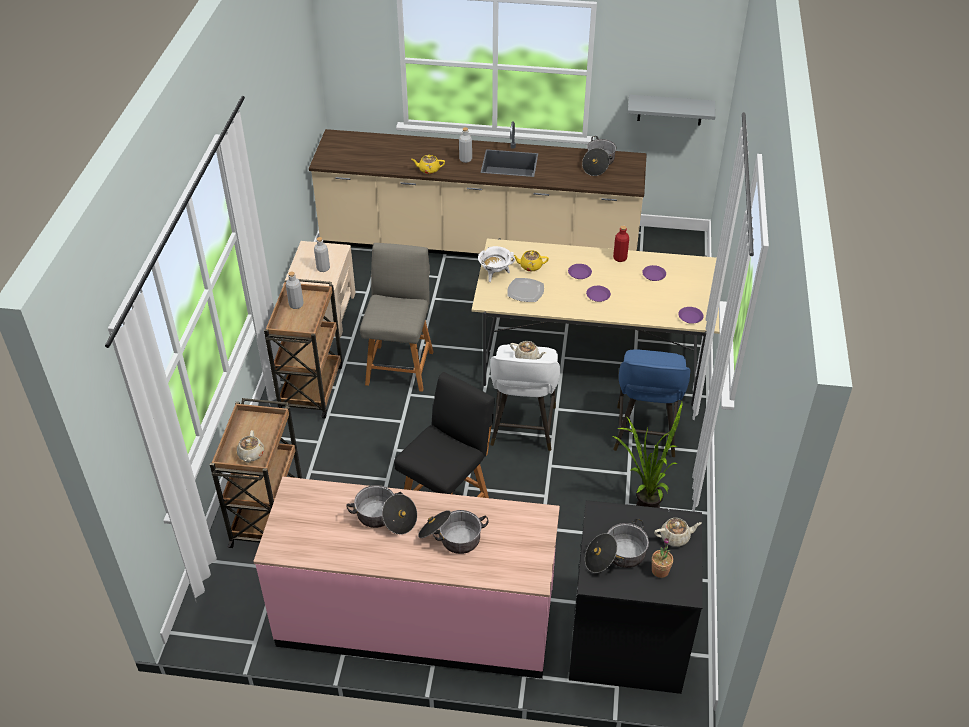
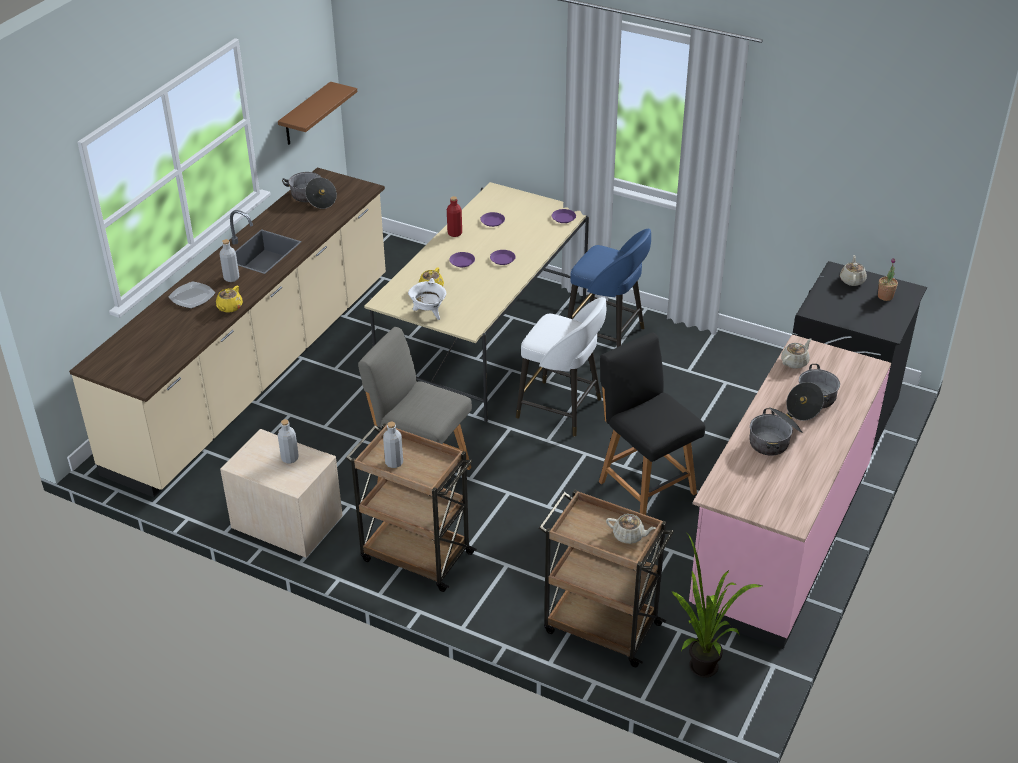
camera: 70 degrees left, 5 degrees down
(525, 291) = (468, 300): plate -> plate (191, 297)
(527, 358) = (554, 330): beige teapot -> beige teapot (795, 362)
(616, 556) = (864, 314): cooking pot -> none
(642, 506) = (694, 363): potted plant -> potted plant (699, 672)
(670, 110) = (306, 115): grey shelf -> brown shelf

